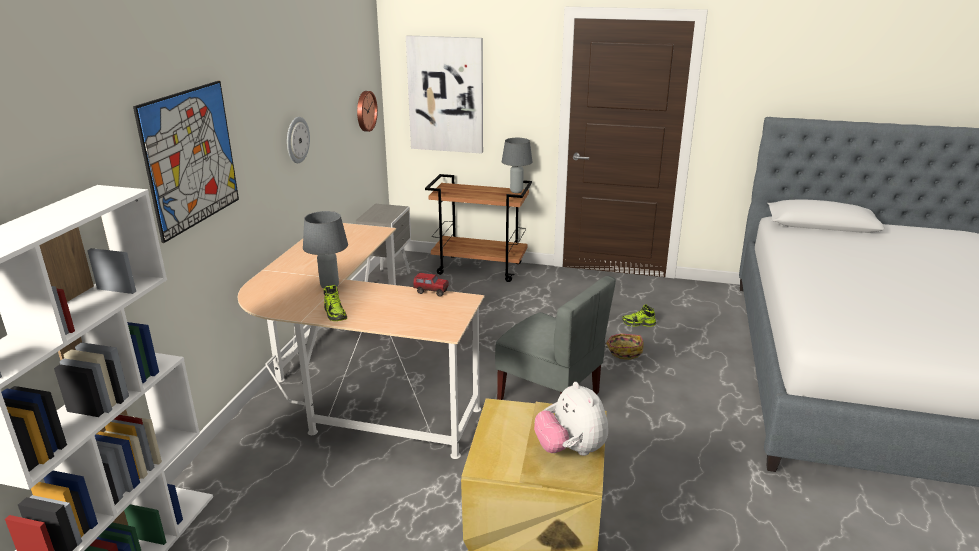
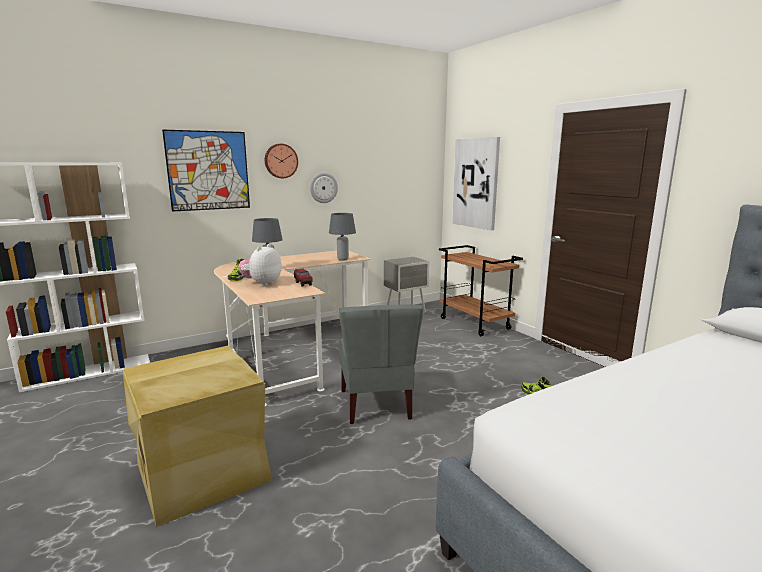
camera: 45 degrees right, 10 degrees down
(365, 111) = (415, 189): wall clock -> wall clock (280, 161)
(516, 191) = (506, 263): grey table lamp -> grey table lamp (343, 259)
(570, 450) = (189, 386): plush toy -> plush toy (262, 284)
(624, 351) = (485, 406): basket -> none

